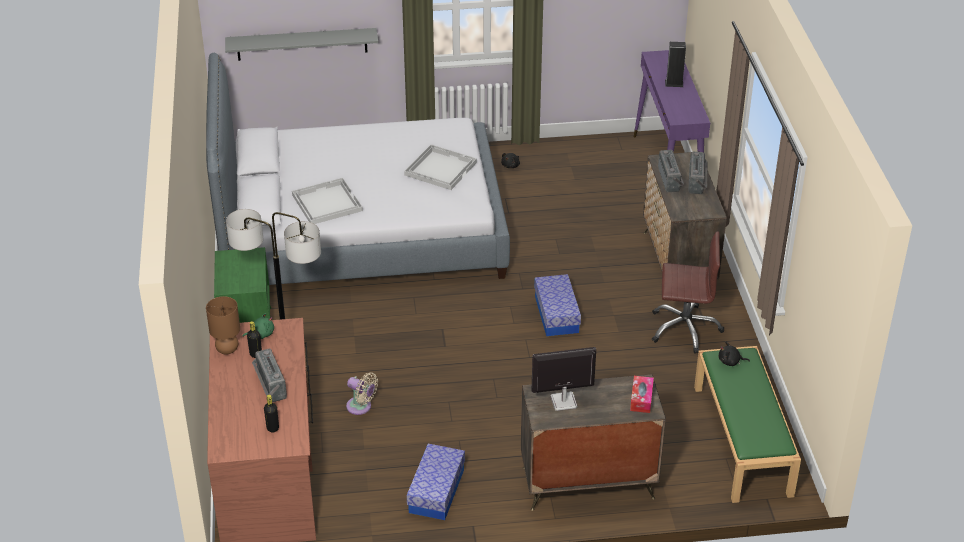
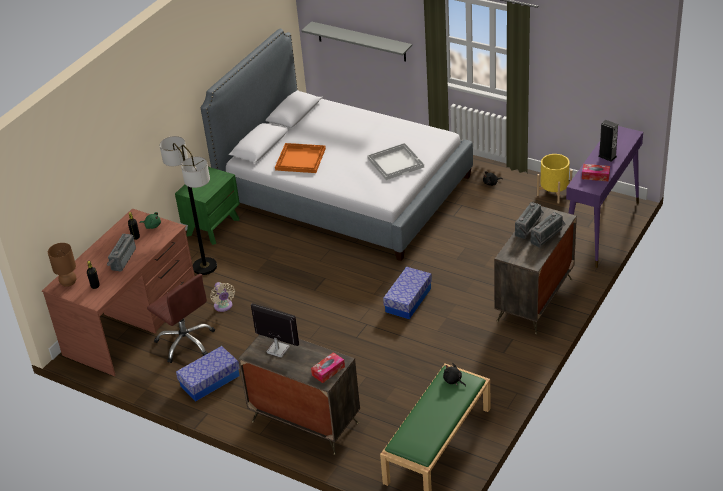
camera: 40 degrees right, 0 degrees up
(227, 350) = (124, 227): brown table lamp -> brown table lamp (68, 283)
(326, 202) = (300, 159): white tray -> orange tray
(584, 152) = (554, 193): none -> yellow planter
(685, 105) = (595, 176): none -> tissue box
(685, 328) = (485, 349): brown office chair -> brown office chair (186, 342)

